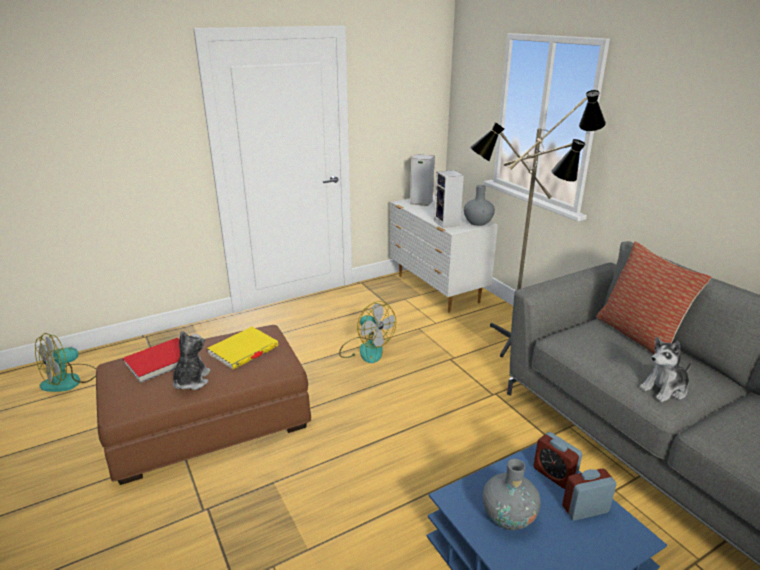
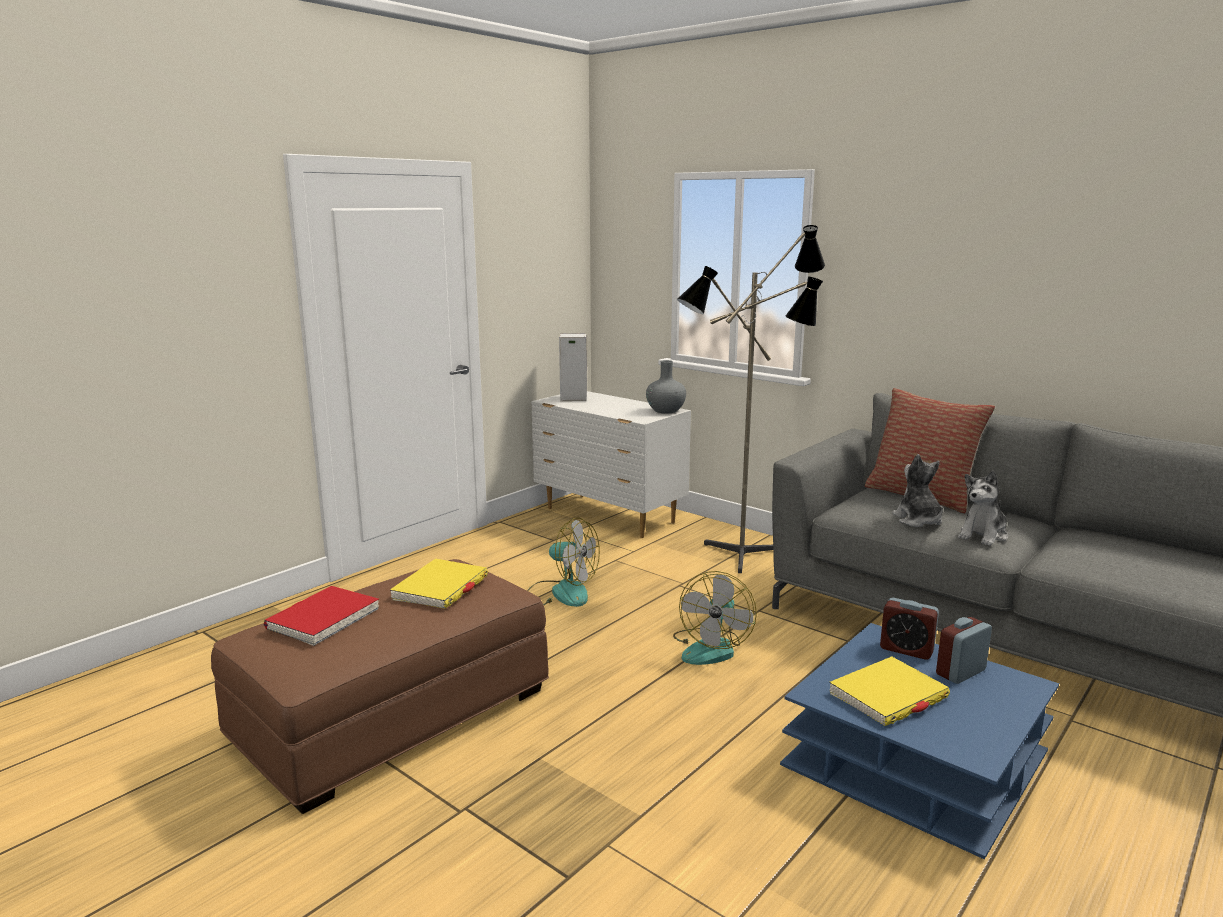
camera: 20 degrees left, 10 degrees down
(70, 380) = (107, 707): fan -> fan (711, 648)
(191, 381) = (392, 631): plush toy -> plush toy (917, 520)
(447, 223) = (629, 414): speaker -> none
(508, 516) = (888, 696): grey vase -> yellow book

